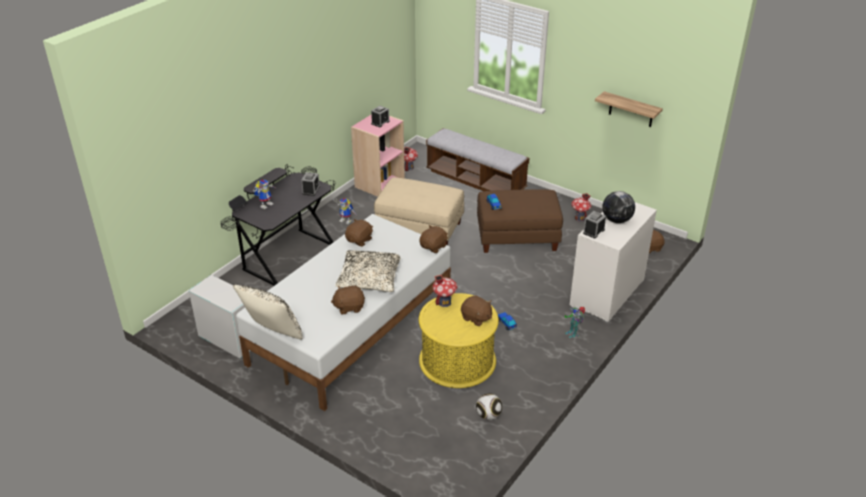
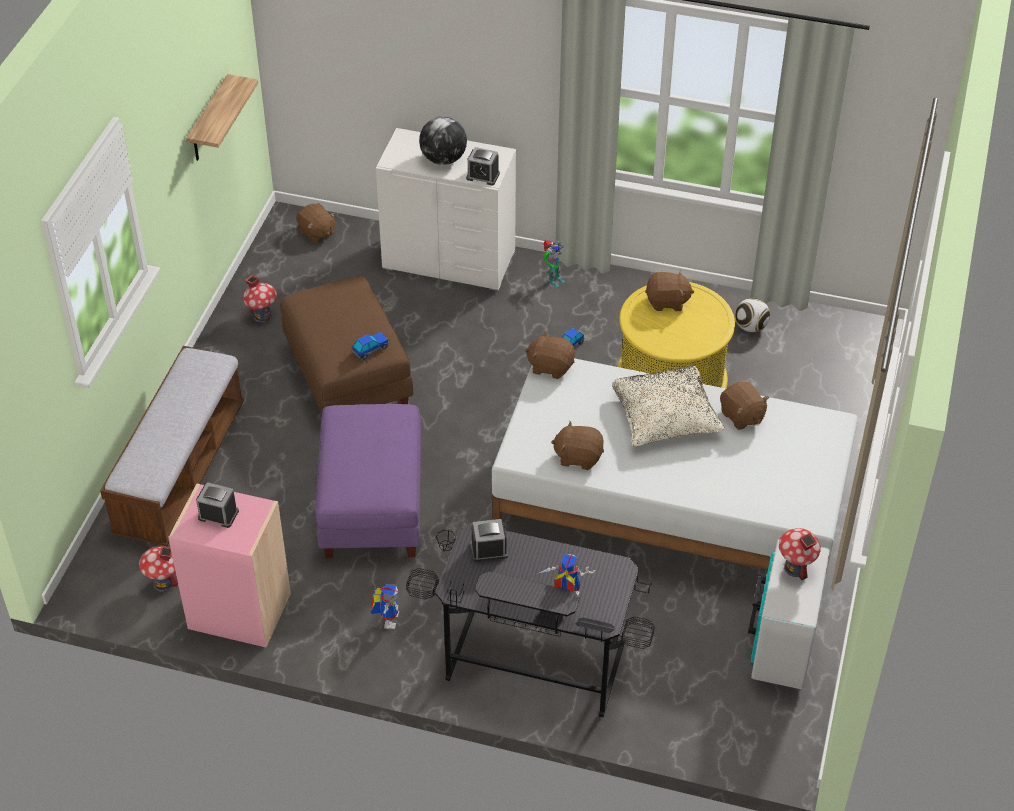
camera: 110 degrees left, 10 degrees up
(272, 334) = (846, 477): beige pillow -> none
(419, 229) = (373, 506): beige ottoman -> purple ottoman
(444, 302) = (654, 339): toy house -> toy house (795, 568)
(476, 318) = (667, 302): brown plush toy -> brown plush toy turned 75 degrees clockwise

